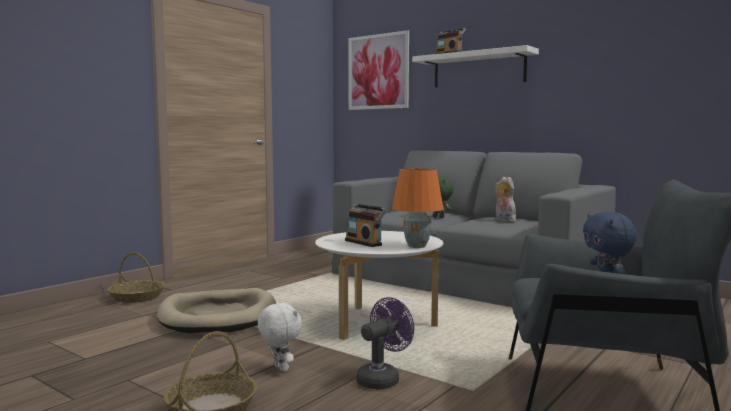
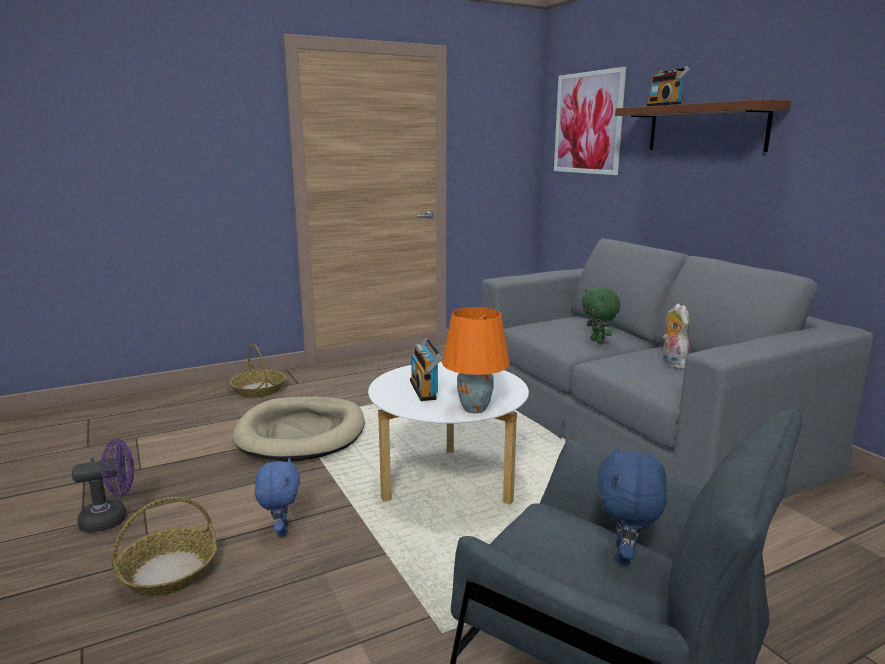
camera: 25 degrees right, 10 degrees up
(279, 368) = (281, 530): white plush toy -> blue plush toy
(382, 378) = (364, 578): purple fan -> purple fan (112, 519)
(478, 69) = (706, 128): white shelf -> brown shelf

